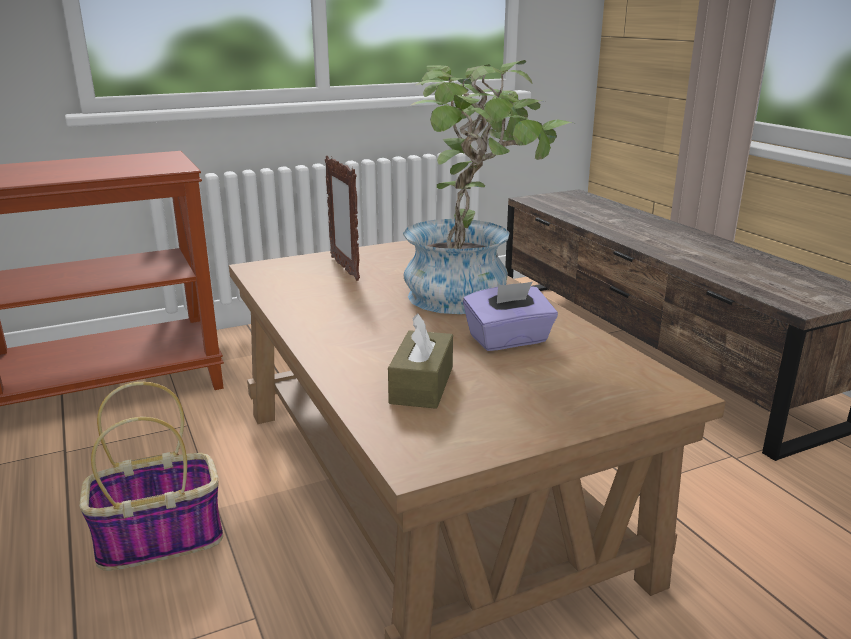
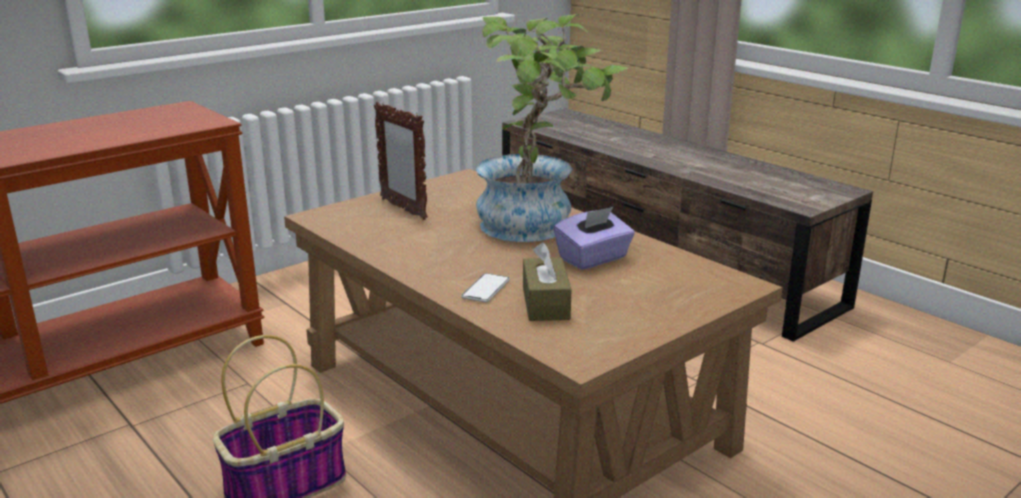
camera: 15 degrees left, 0 degrees up
(367, 360) = (486, 289): none -> phone

